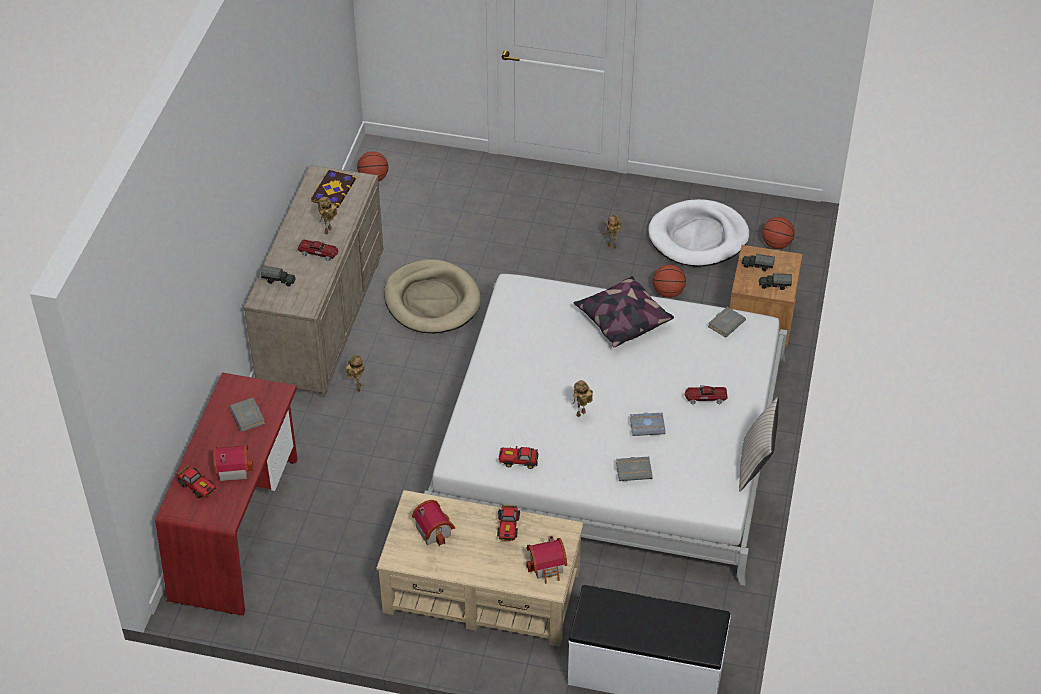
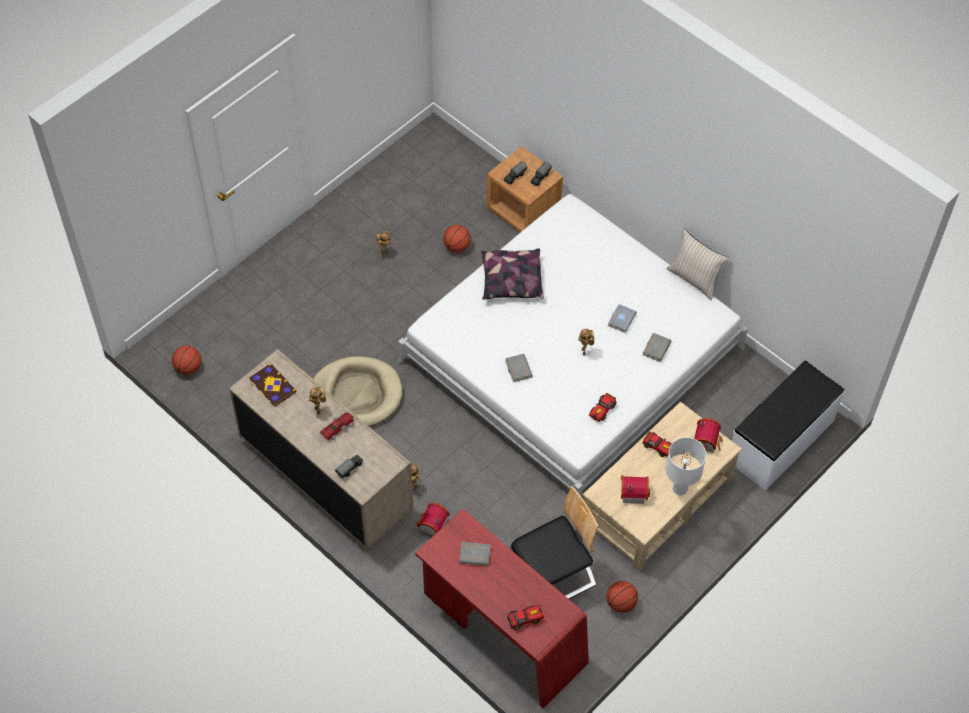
camera: 60 degrees left, 10 degrees up
(232, 468) = (521, 587): toy house -> toy house (431, 525)
(329, 543) = (553, 576): none -> chair
(468, 568) = (679, 489): none -> white table lamp
(698, 237) = (415, 199): white dog bed -> none
(705, 397) = (617, 273): toy car -> none
(726, 323) = (556, 224): grey book -> grey book (517, 369)
(776, 244) = (457, 159): basketball -> basketball (620, 603)

